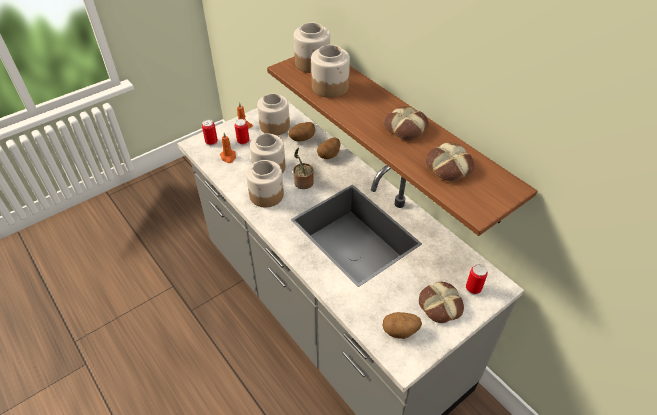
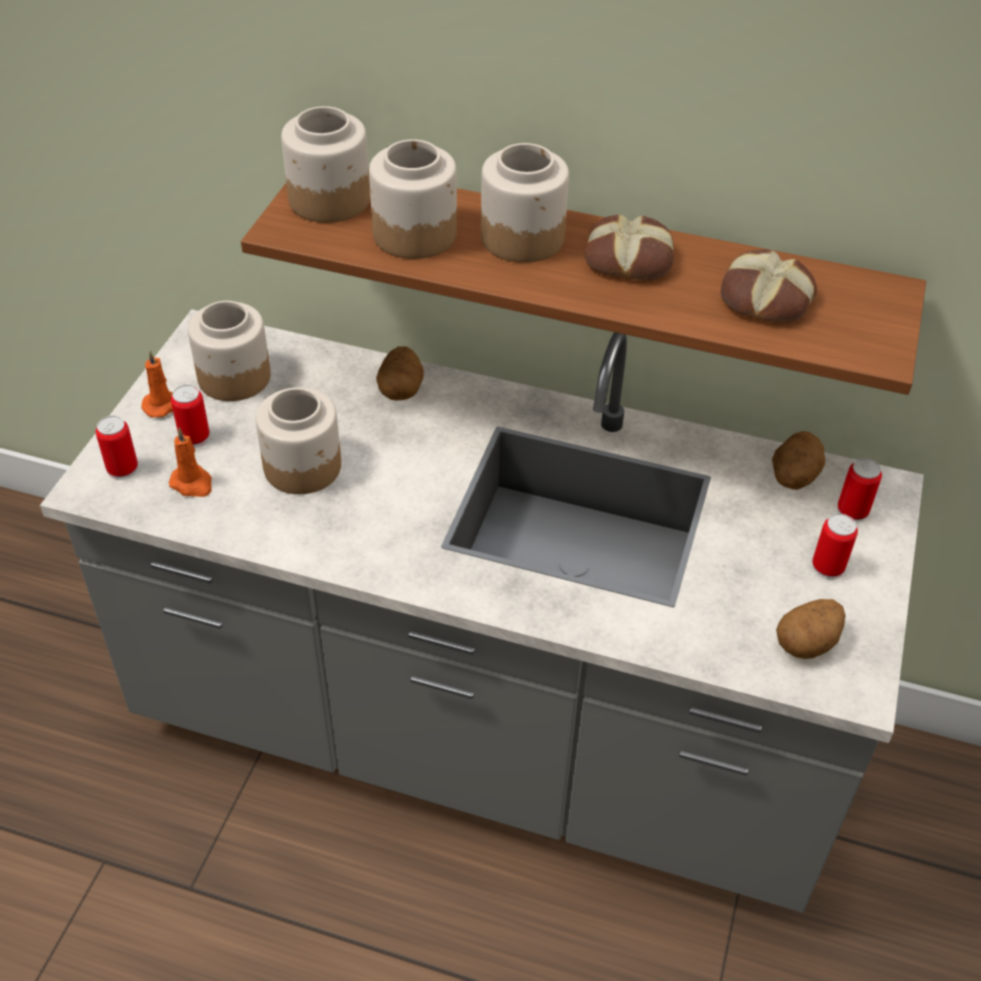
camera: 35 degrees left, 0 degrees up
(267, 195) = (350, 523): jar -> jar (523, 237)
(302, 138) = (316, 379): potato -> potato (793, 477)
(303, 183) = (401, 467): potted plant -> none
(439, 305) = (827, 567): bread -> can

